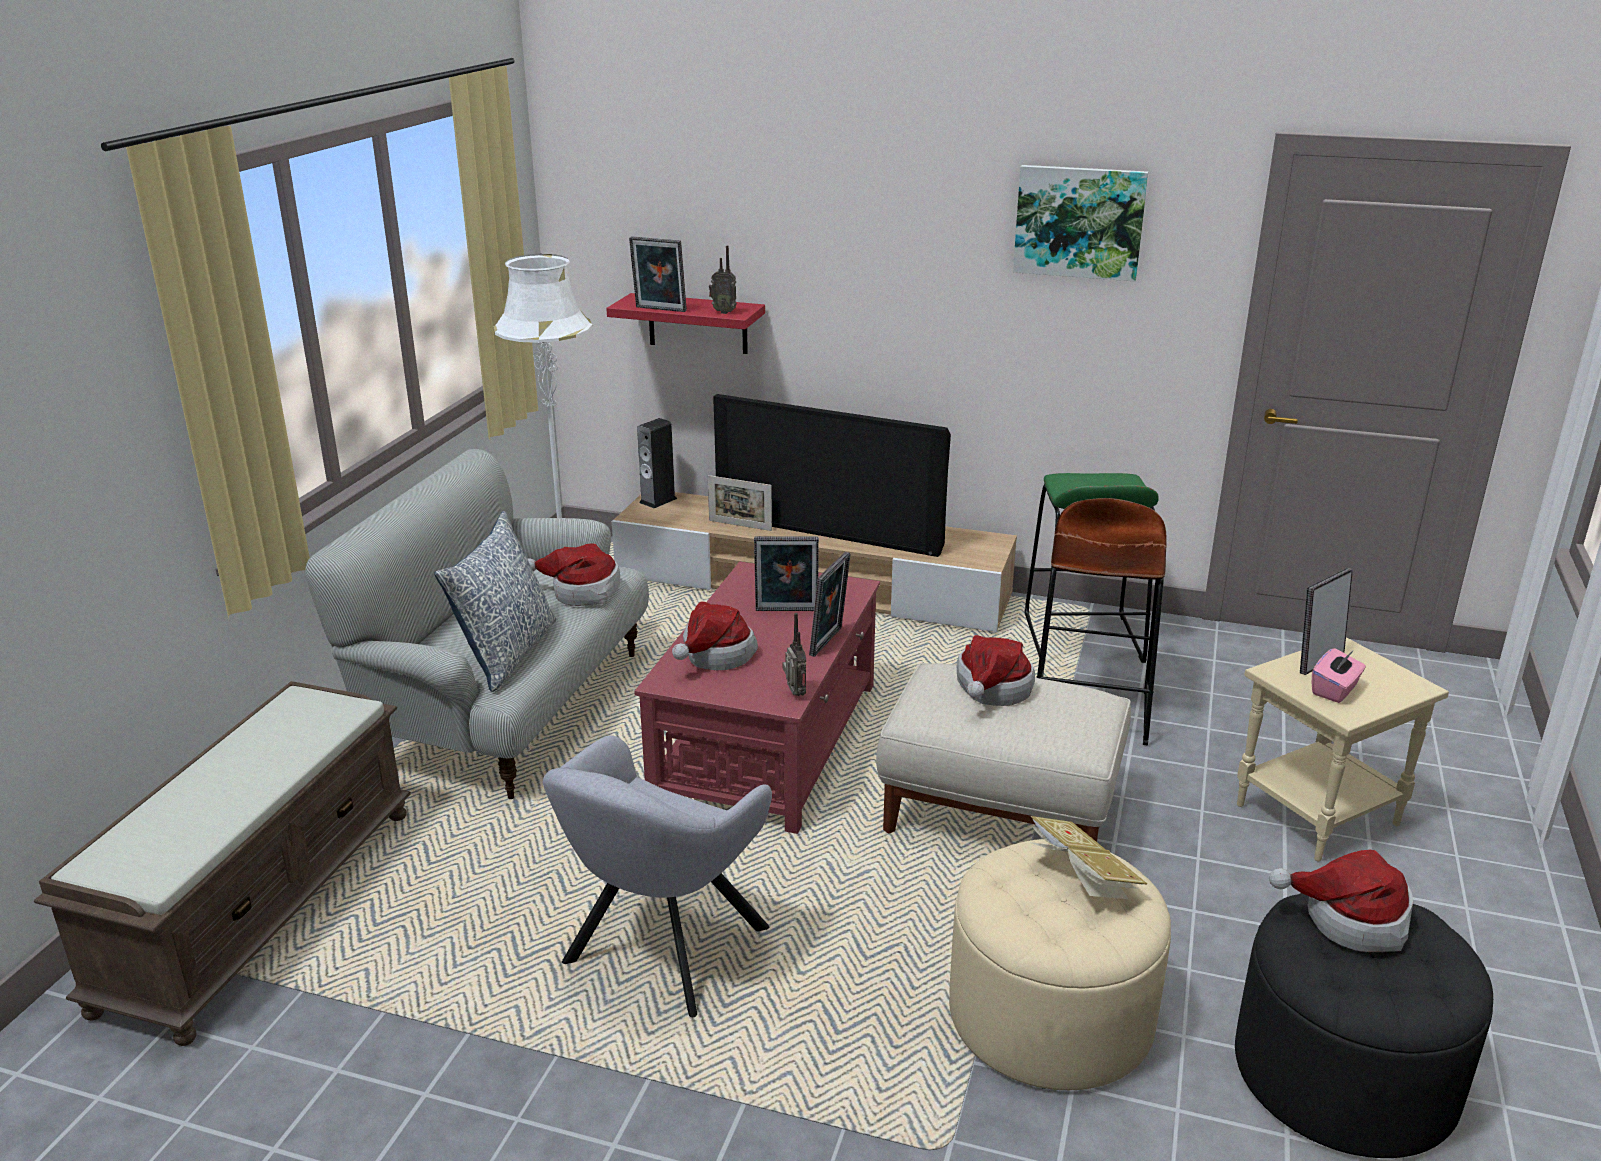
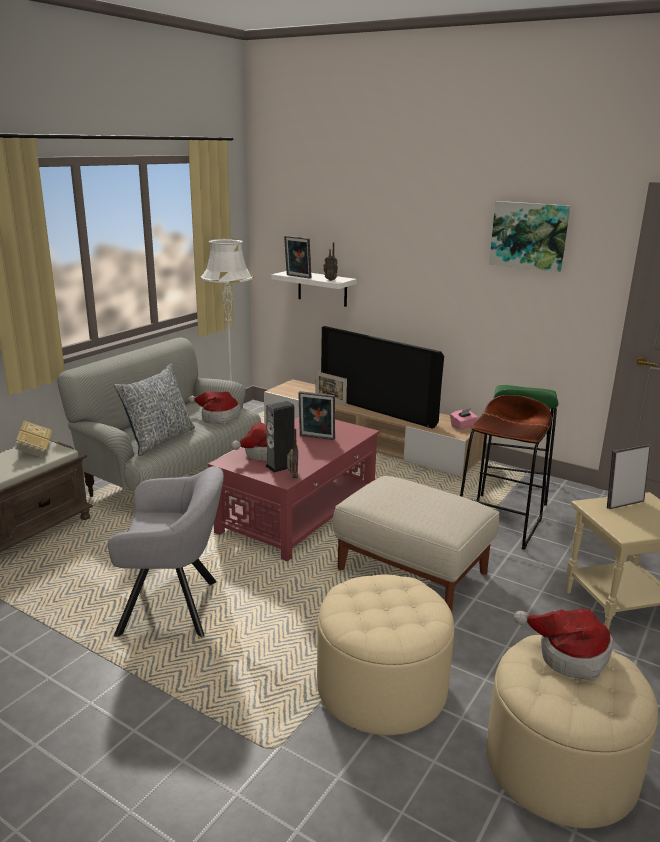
camera: 15 degrees right, 5 degrees down
(658, 500) = (294, 385): speaker -> speaker (280, 466)
(659, 953) = (175, 608): grey armchair -> grey armchair turned 135 degrees counterclockwise
(697, 323) = (322, 288): red shelf -> white shelf
(829, 642) = (330, 455): picture frame -> none
(991, 690) = (411, 492): hat -> none
(1081, 878) = (402, 599): book -> book (35, 449)
(1335, 690) = (625, 520): pink tissue box -> pink tissue box (463, 426)
(1344, 1074) = (560, 765): black ottoman -> beige ottoman

